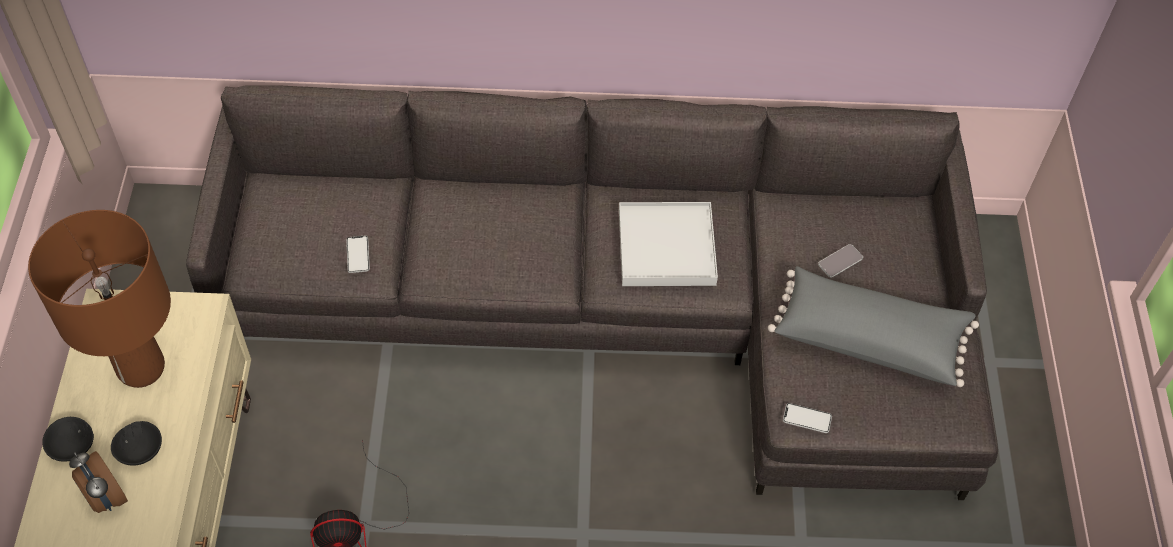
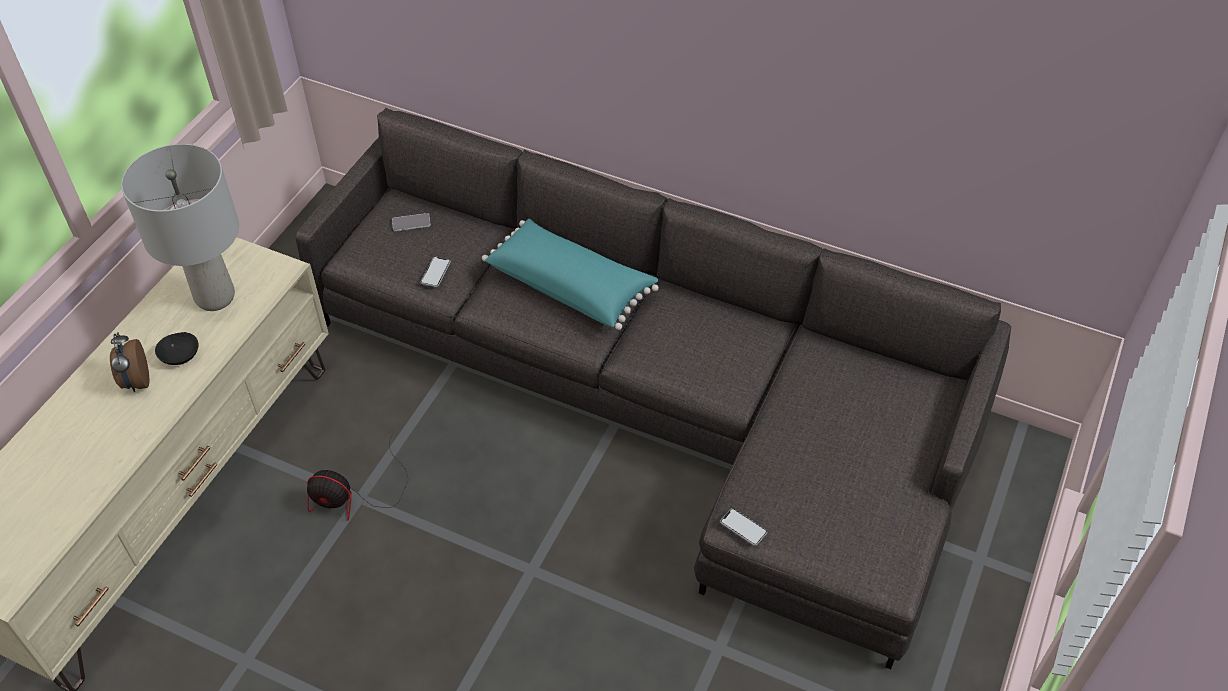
camera: 25 degrees right, 5 degrees down
(70, 446) = (133, 335): black bowl -> none
(142, 367) = (215, 296): brown table lamp -> grey table lamp
(509, 222) = (571, 285): none -> turquoise pillow
(666, 247) = (692, 345): white tray -> none
(840, 261) = (844, 406): phone -> phone (411, 223)
(869, 337) = (837, 479): grey pillow -> none

